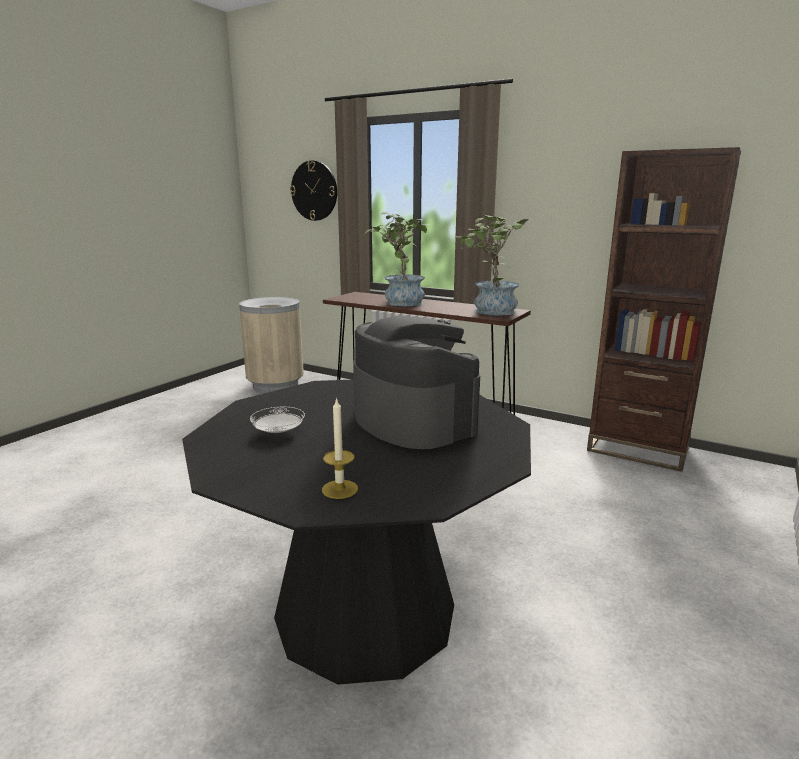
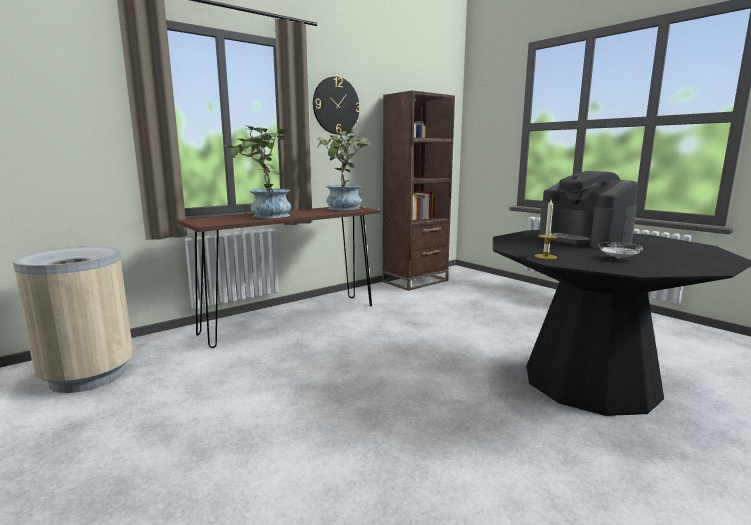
camera: 70 degrees left, 5 degrees down
(314, 191) = (65, 97): wall clock -> wall clock (336, 106)
(340, 489) = (700, 254): candle -> candle (545, 257)
(412, 420) = (584, 240): coffee machine -> coffee machine turned 105 degrees counterclockwise

